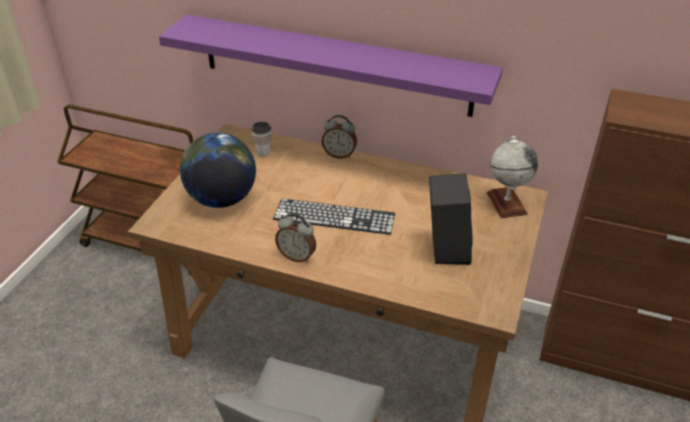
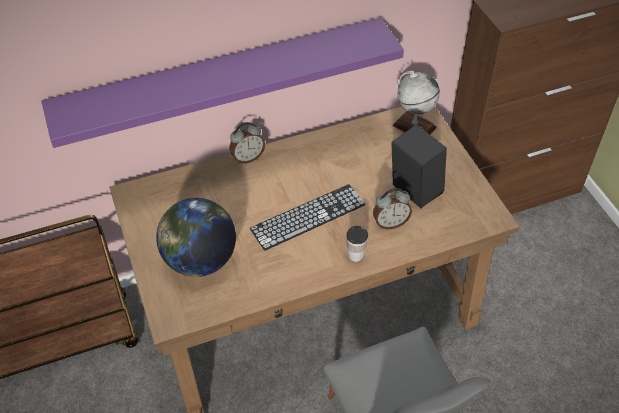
camera: 40 degrees left, 10 degrees up
(263, 153) = (181, 194): cup -> cup (356, 255)
(297, 256) = (319, 269): alarm clock -> alarm clock (390, 223)

